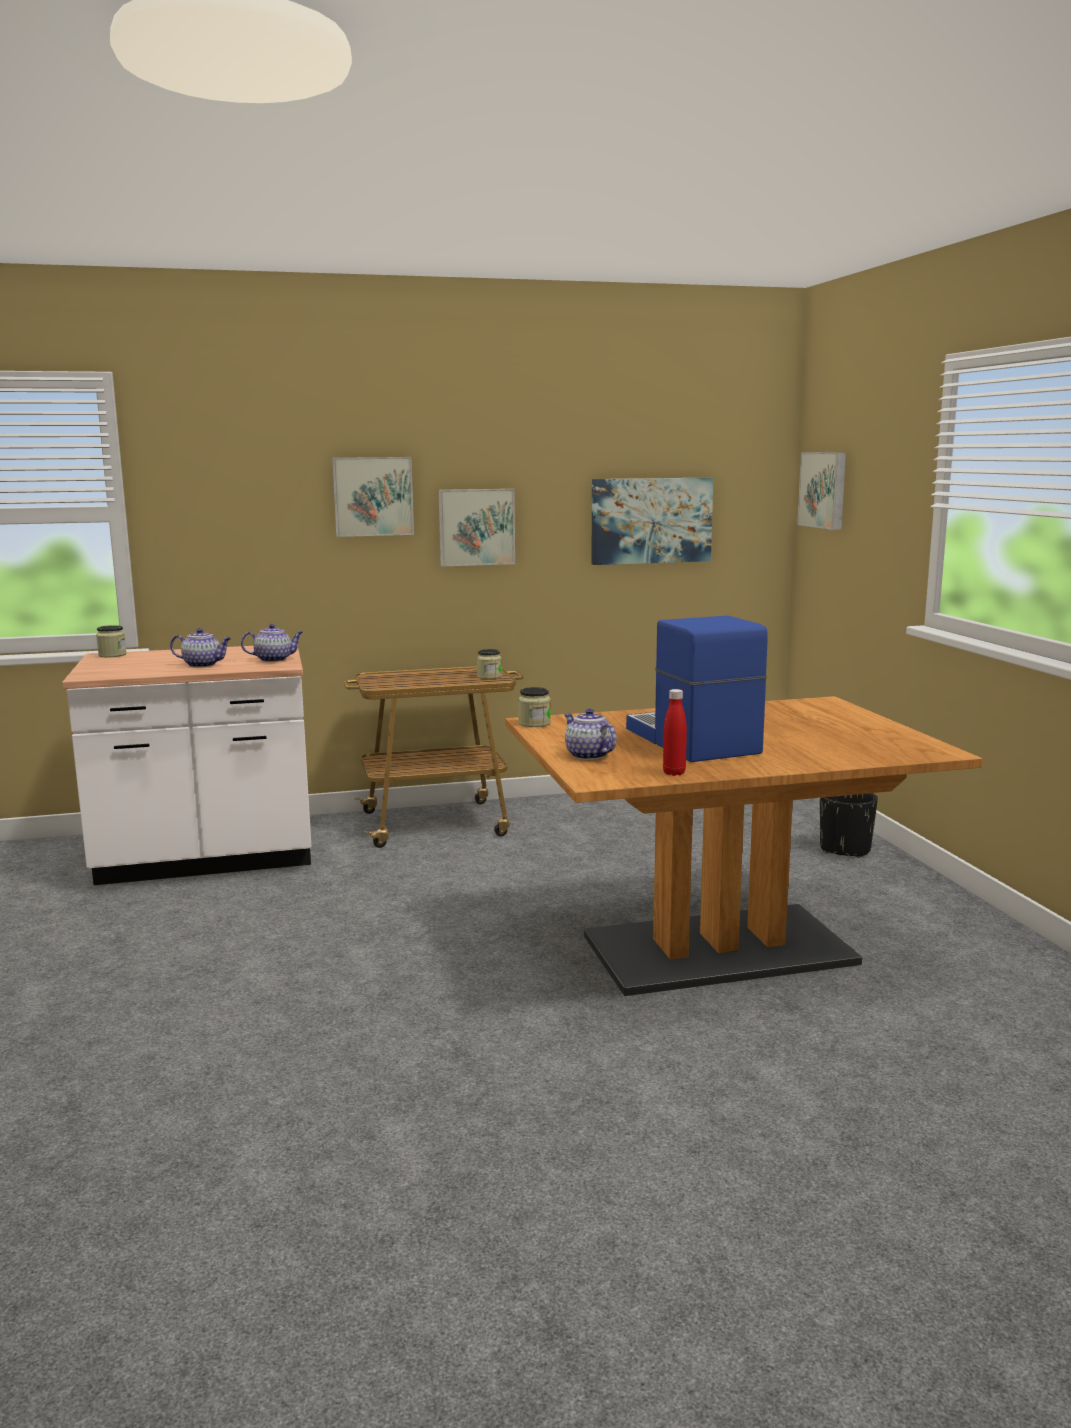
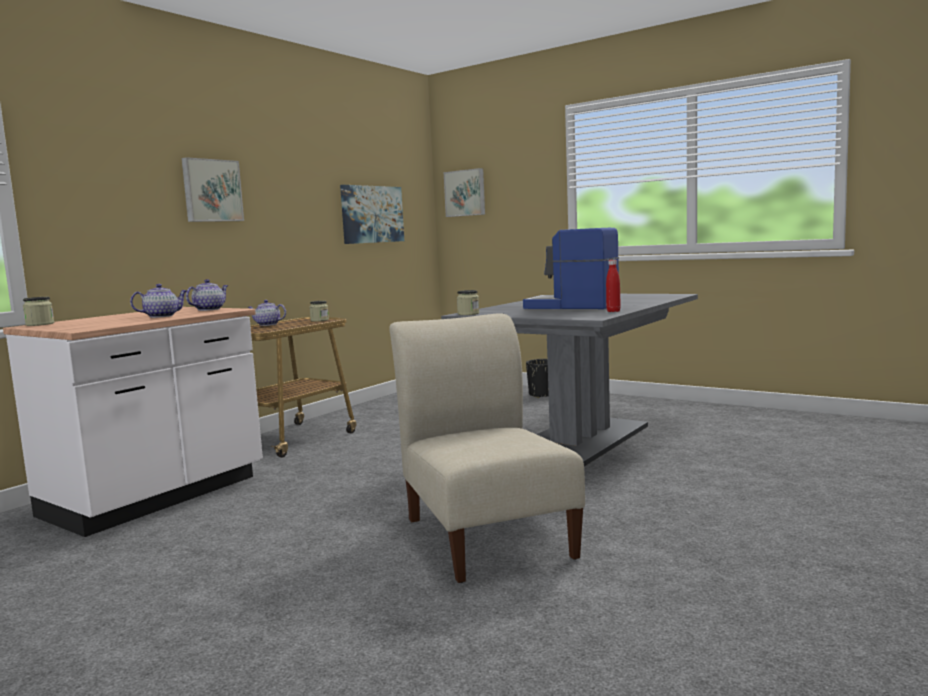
camera: 40 degrees left, 5 degrees down
(328, 1042) = (486, 534): none -> beige chair
(476, 527) = (278, 216): picture -> none
(588, 755) = (549, 314): teapot -> teapot (267, 324)
(718, 950) = (581, 439): brown dining table -> grey dining table

